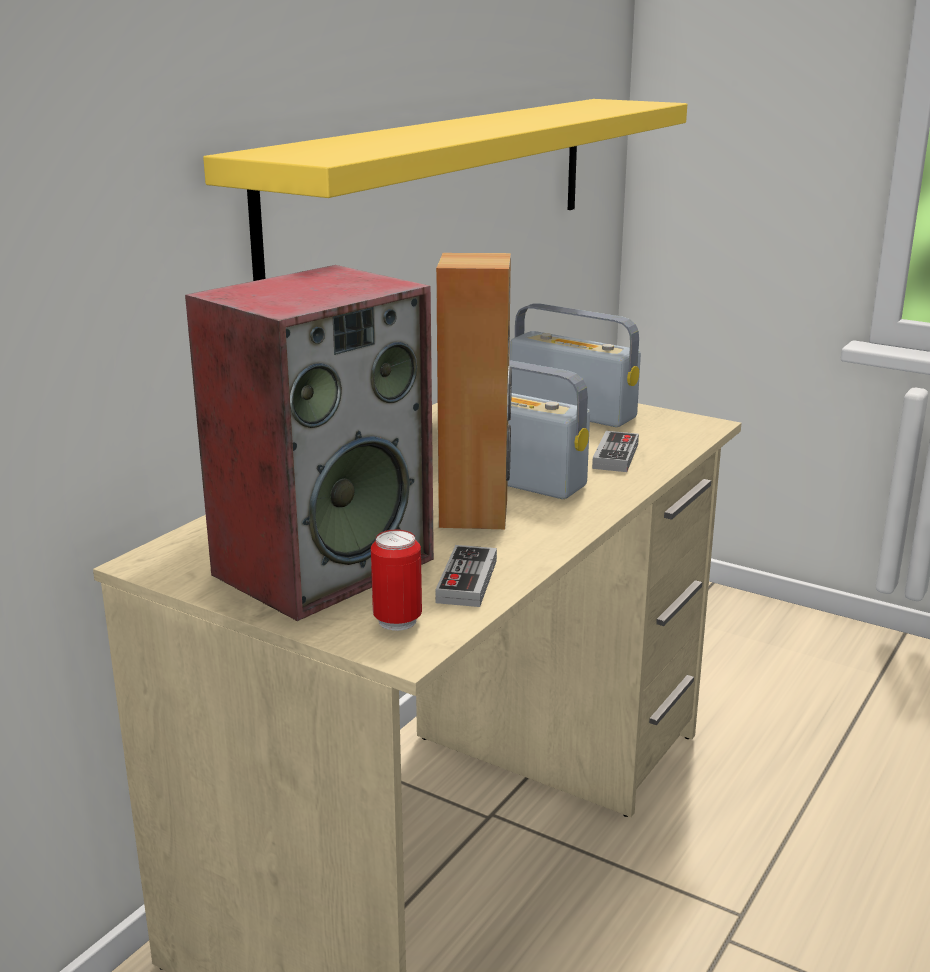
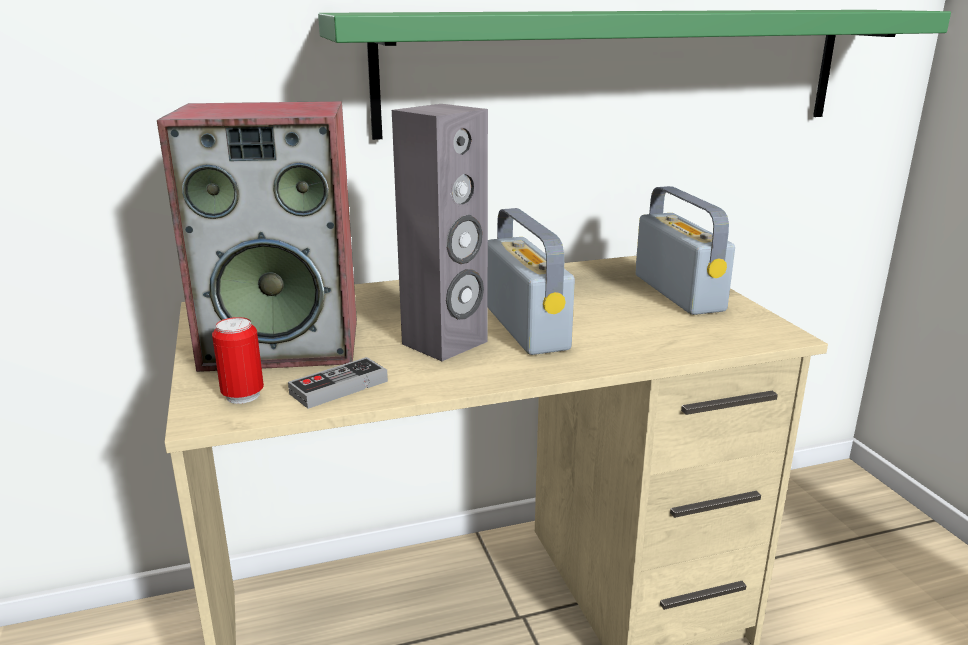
camera: 40 degrees right, 0 degrees up
(442, 185) = (619, 70): yellow shelf -> green shelf
(475, 513) = (445, 343): brown speaker -> grey speaker
(615, 456) = (643, 336): game controller -> none

